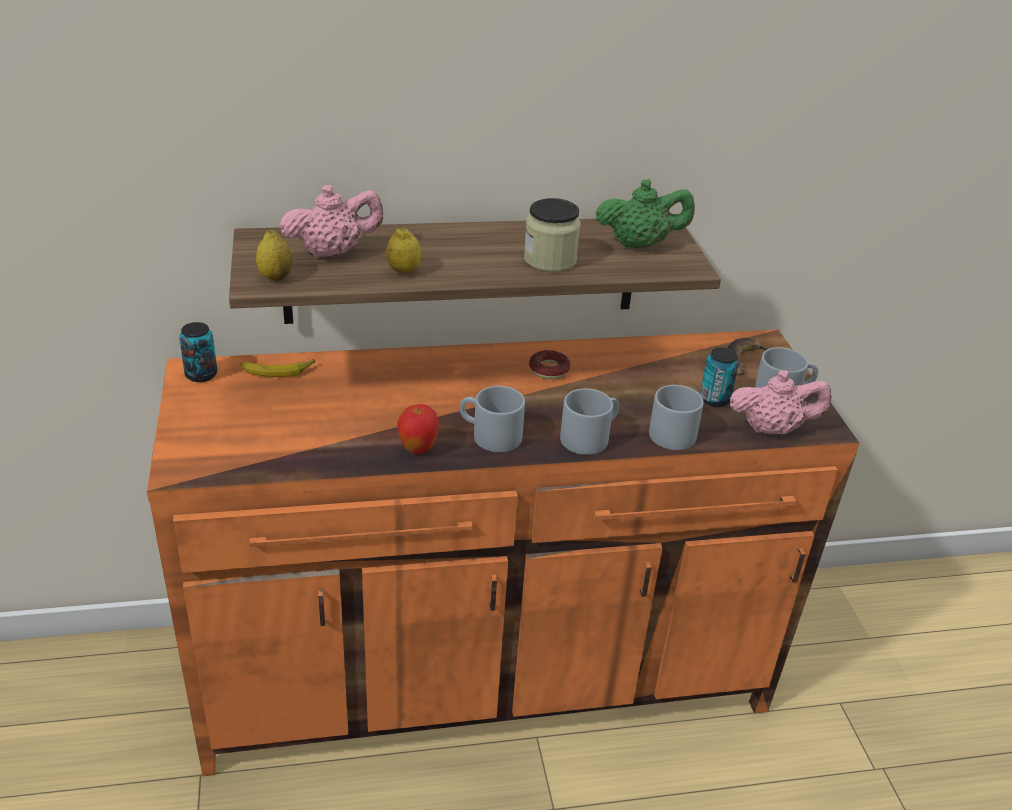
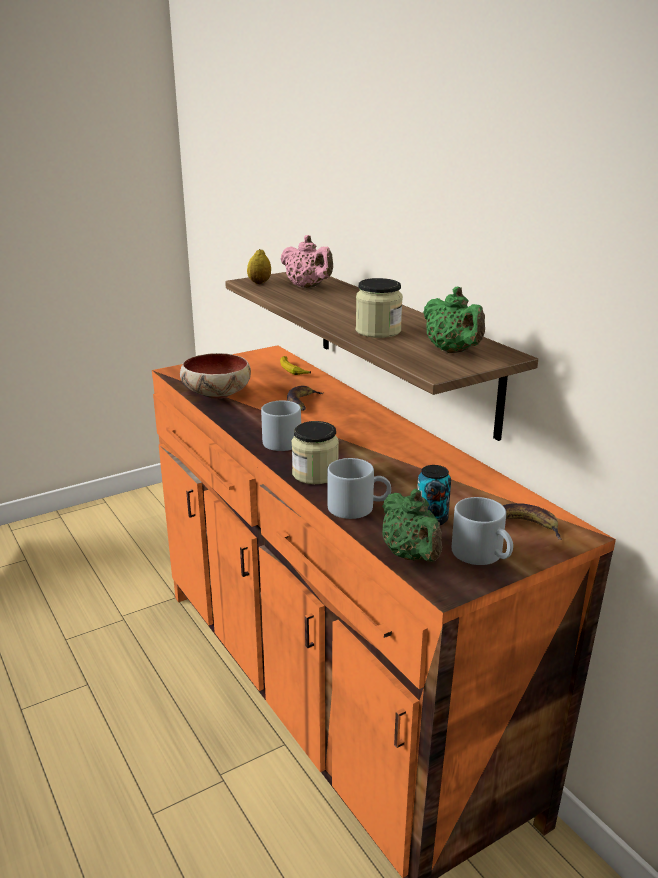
camera: 70 degrees right, 10 degrees down
(201, 375) = (269, 355): can -> none
(307, 452) = (215, 394): none -> bowl
(393, 393) = (303, 402): none -> banana
(403, 270) = (305, 302): lemon -> none
(417, 449) = (245, 421): apple -> none
(549, 370) = (393, 444): donut -> none
(590, 436) = (315, 474): grey mug -> jar
(772, 429) = (412, 555): pink teapot -> green teapot

